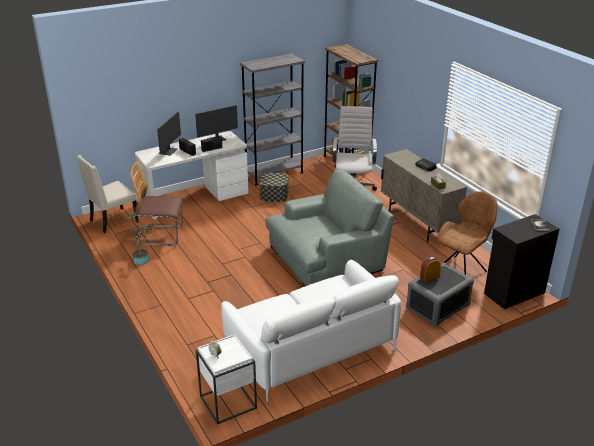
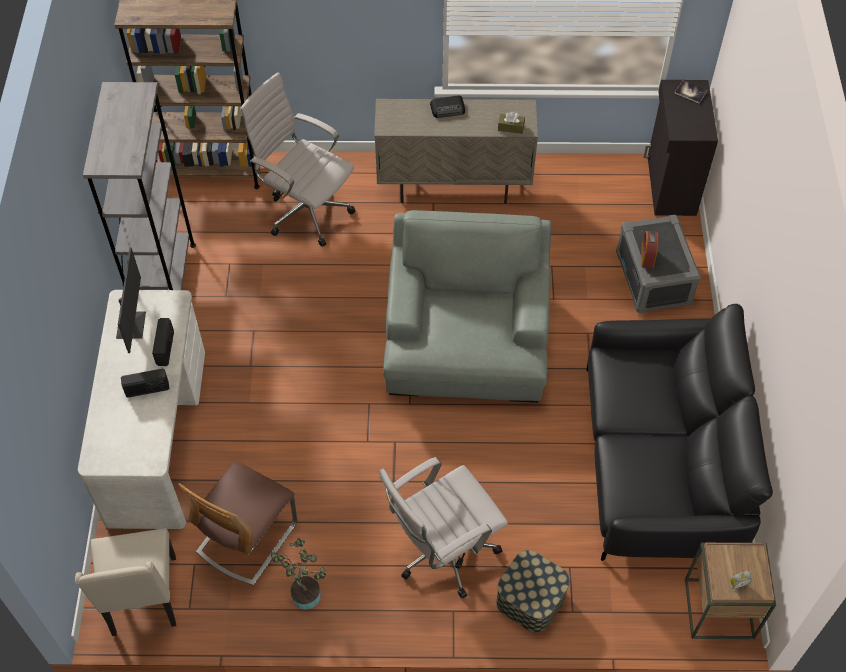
camera: 60 degrees left, 25 degrees up
(168, 151) = (121, 418): monitor -> none
(192, 290) = (442, 553): none -> white office chair
(228, 402) = (719, 609): white side table -> brown side table
(274, 195) = (236, 317): storage box -> storage box (530, 598)
(310, 347) = (659, 462): white sofa -> black sofa
(461, 271) = (594, 208): brown chair -> none

